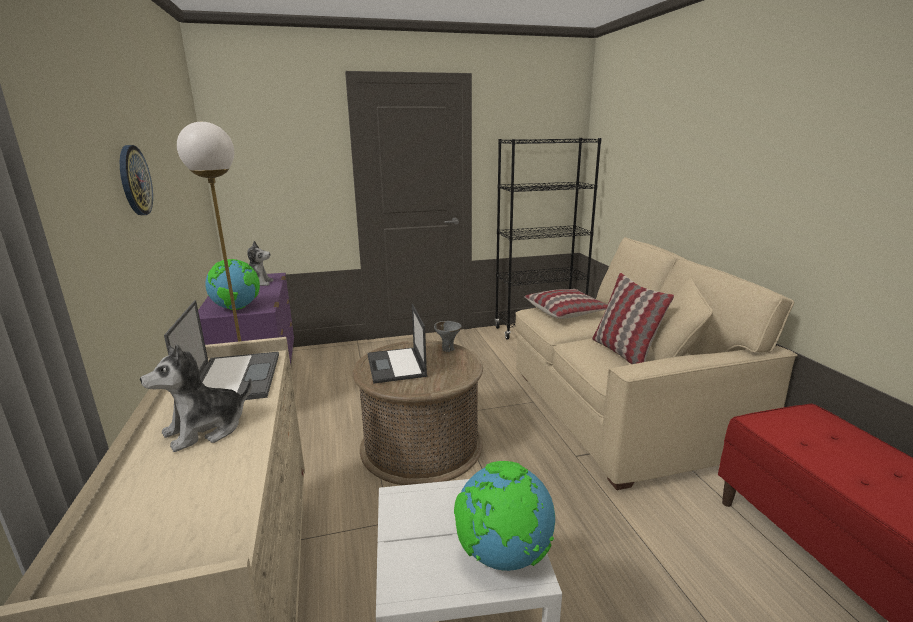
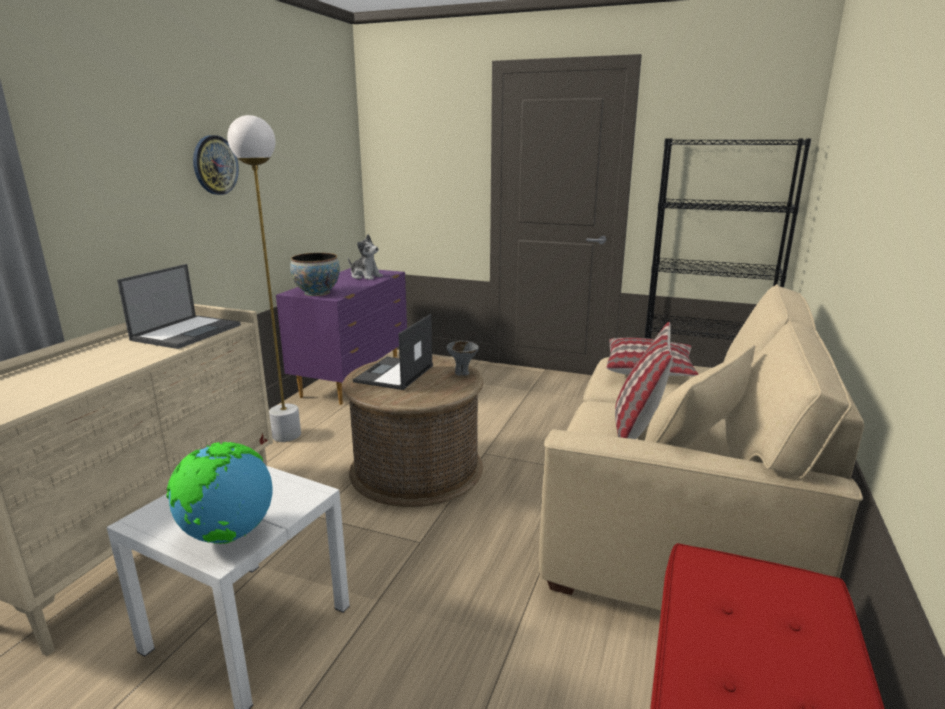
camera: 35 degrees right, 0 degrees up
(206, 429) = (114, 356): plush toy -> none
(237, 308) = (317, 293): globe -> bowl

